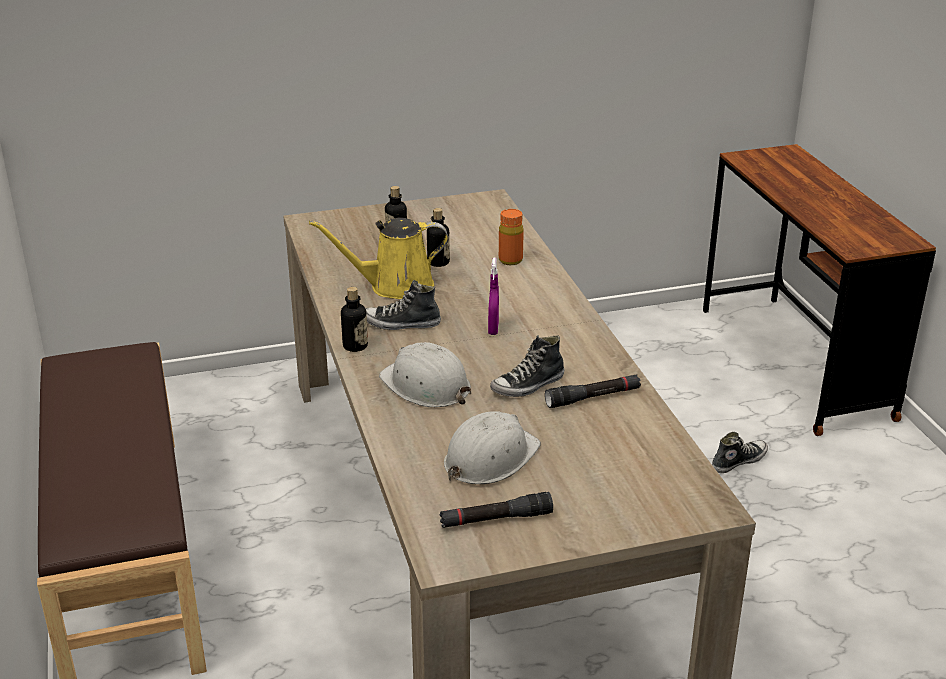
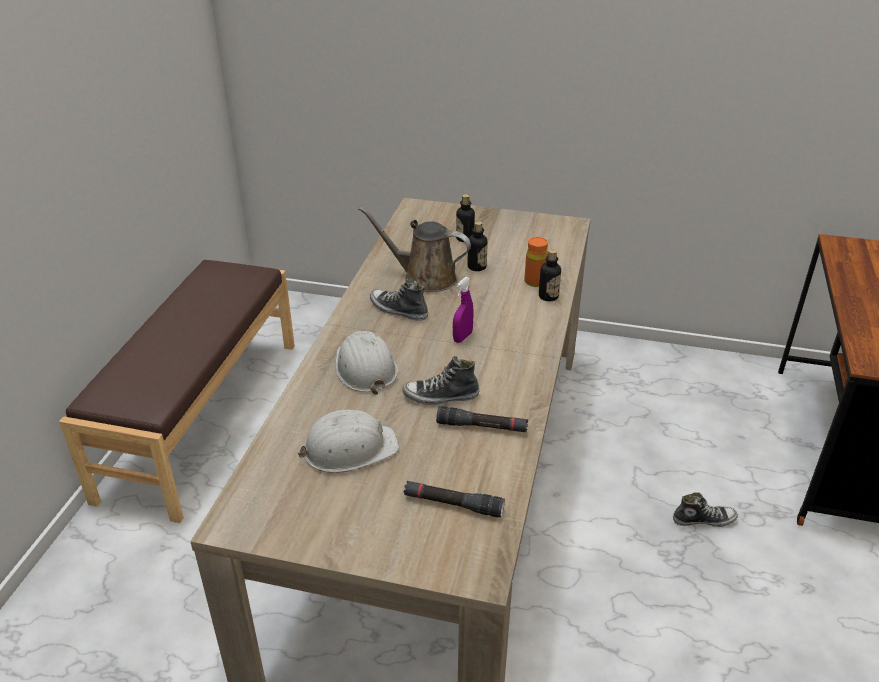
camera: 30 degrees right, 5 degrees up
(355, 346) = (348, 317): bottle -> bottle (548, 296)
(395, 286) = (424, 277): yellow watering can -> brown watering can
(496, 519) = (300, 505): black flashlight -> black flashlight (453, 504)

